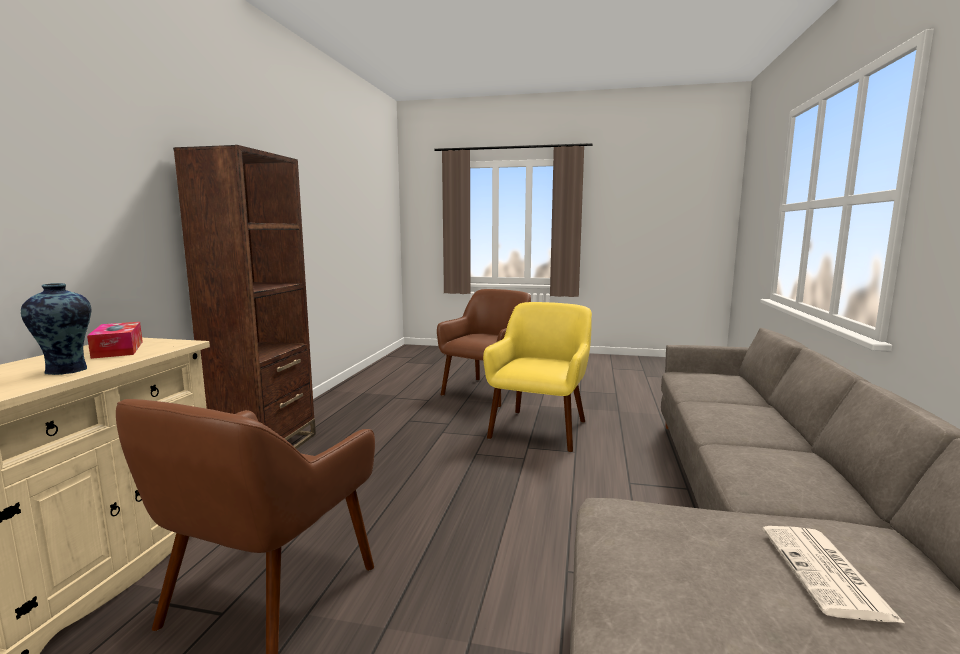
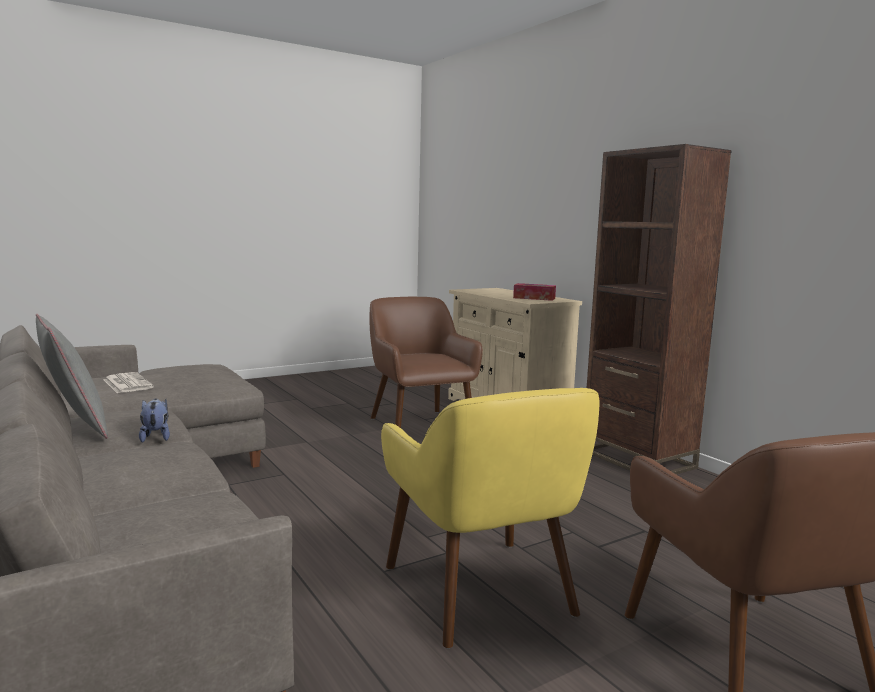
camera: 135 degrees right, 0 degrees up
(66, 370) = (494, 294): vase -> none
(735, 446) = (155, 437): none -> plush toy
(833, 472) = (75, 428): none -> grey pillow

